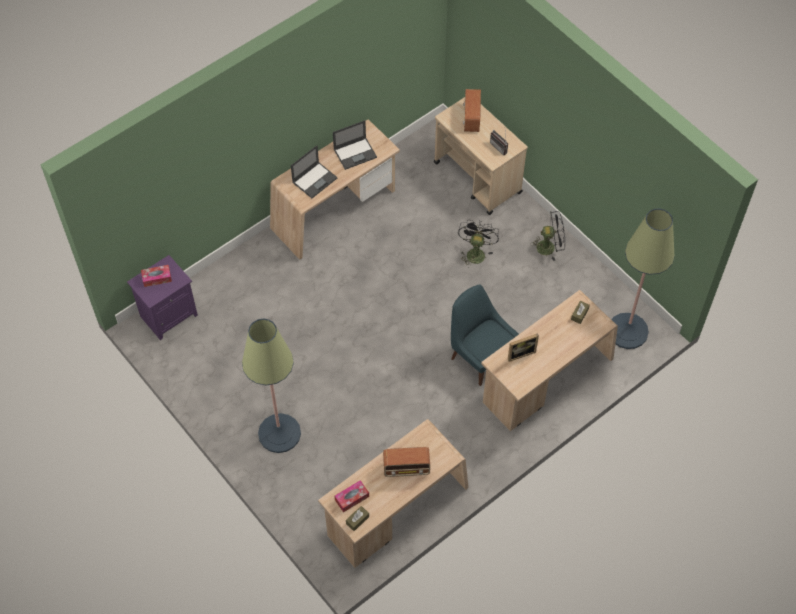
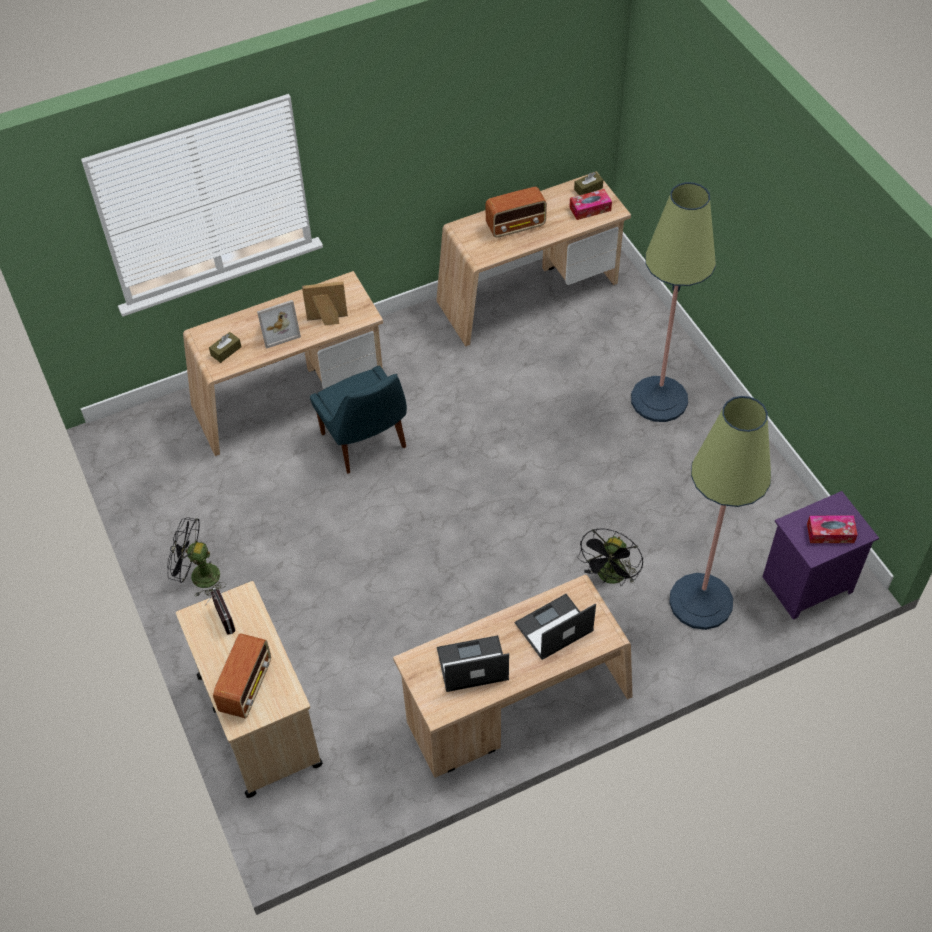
camera: 165 degrees left, 5 degrees down
(407, 468) = (516, 225): radio -> radio turned 150 degrees clockwise
(475, 252) = (313, 590): black fan -> black fan (610, 577)
(551, 337) = (277, 330): none -> picture frame
(627, 331) = (152, 437): floor lamp -> floor lamp (701, 601)

